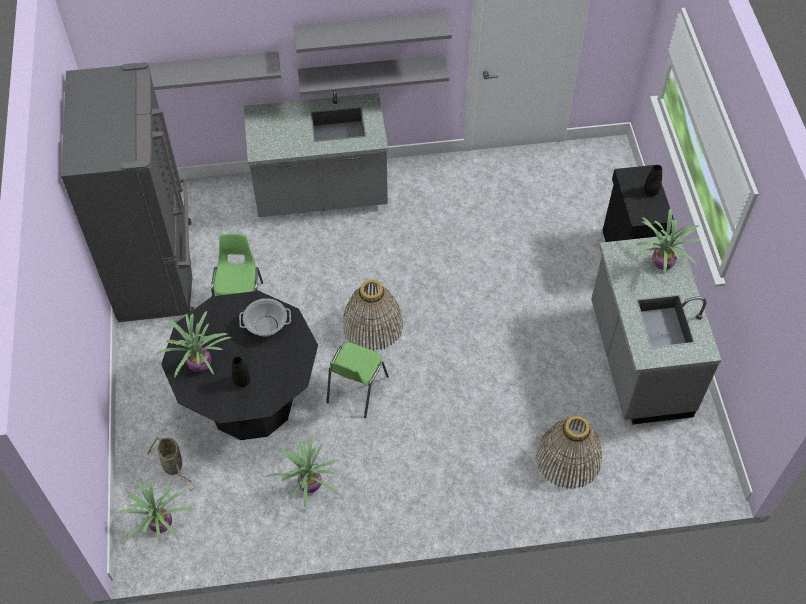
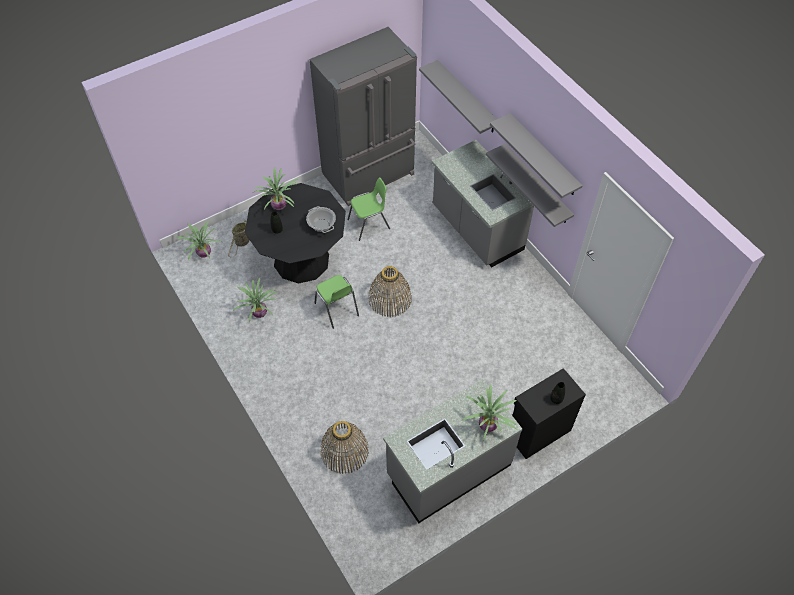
camera: 65 degrees right, 0 degrees up
(356, 390) = (337, 309): green chair -> green chair turned 120 degrees counterclockwise

